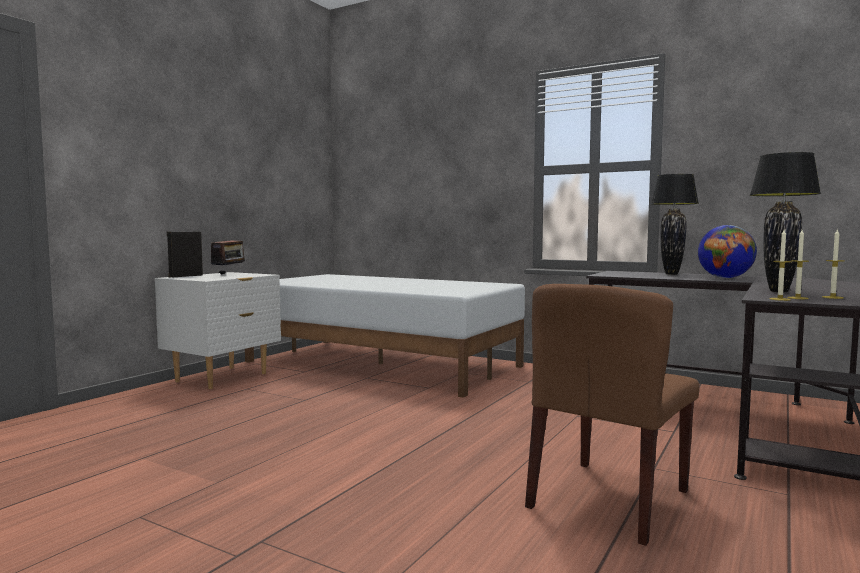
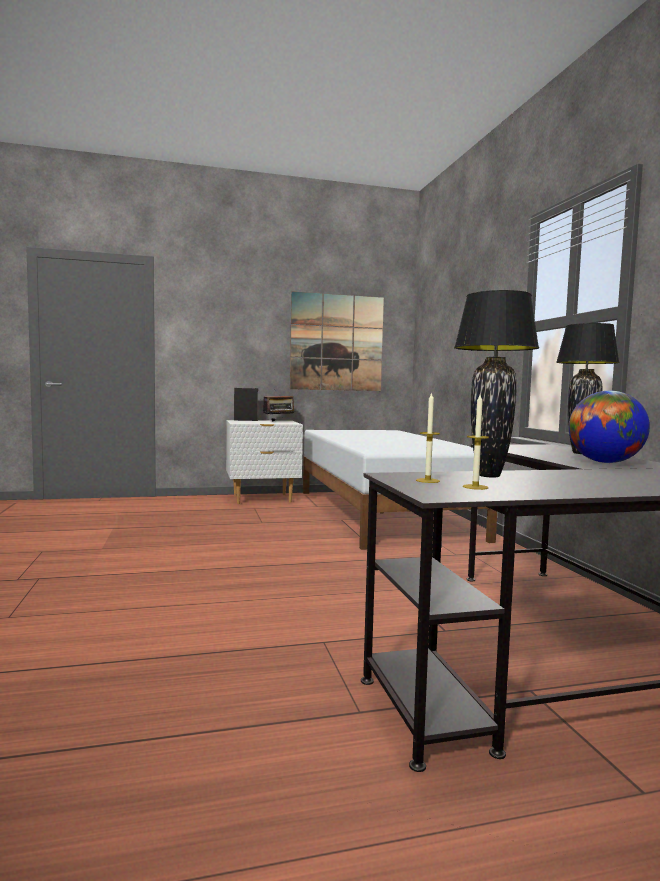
camera: 45 degrees right, 0 degrees up
(268, 174) = (337, 342): none -> picture
(609, 499) = (222, 641): brown chair -> none
(780, 299) = (396, 478): candle -> none

